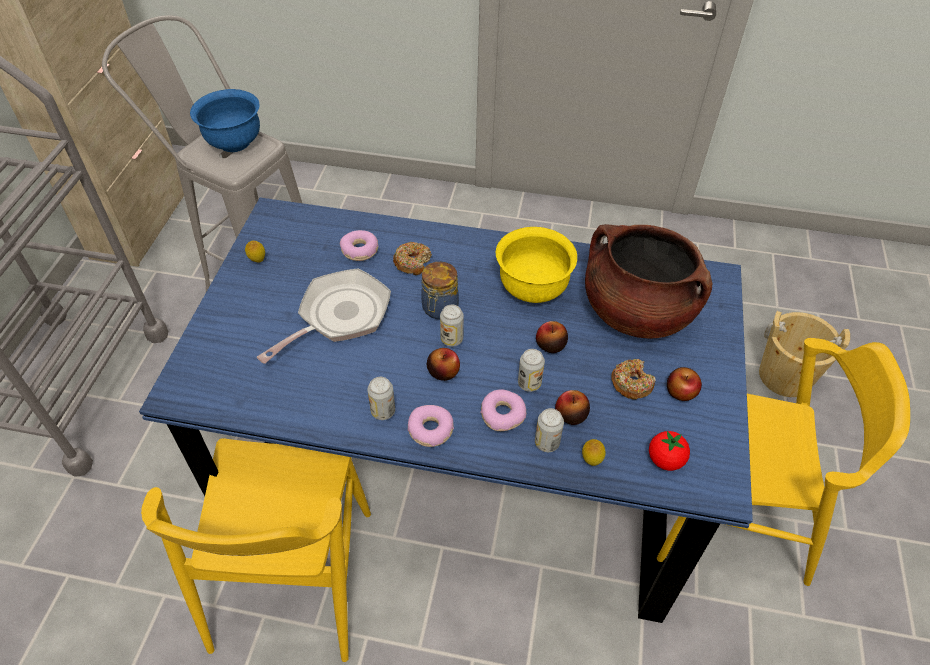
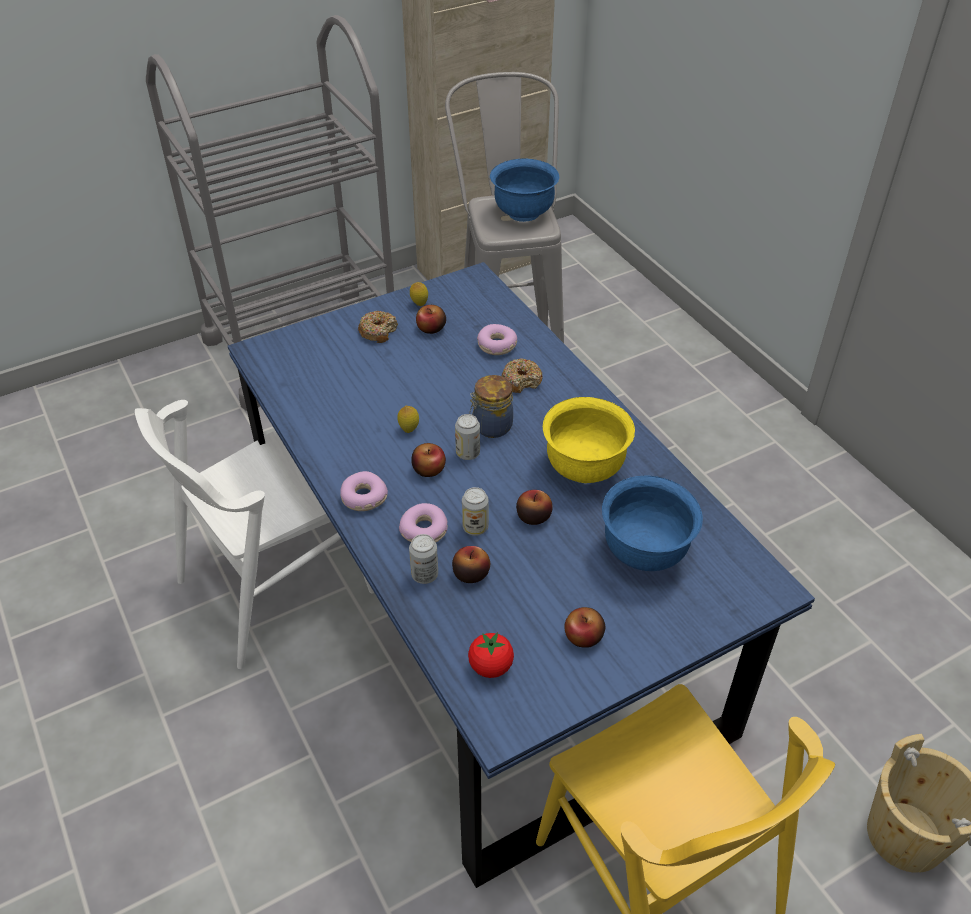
camera: 50 degrees right, 5 degrees down
(292, 579) = (275, 586): yellow chair -> white chair
(294, 272) = (431, 328): none -> apple
(339, 316) = (416, 379): frying pan -> none
(383, 411) = (353, 460): can -> none
(591, 460) = (436, 614): lemon -> lemon (409, 429)
(631, 383) = (553, 595): donut -> donut (378, 331)
(636, 312) = (644, 552): brown cooking pot -> blue bowl

